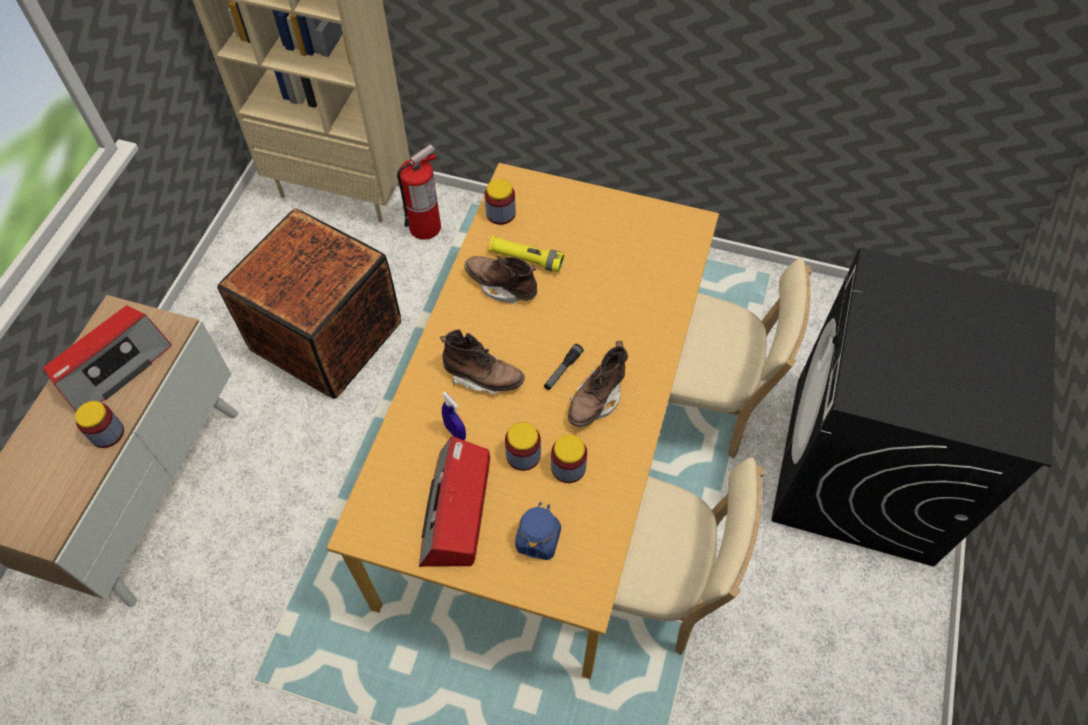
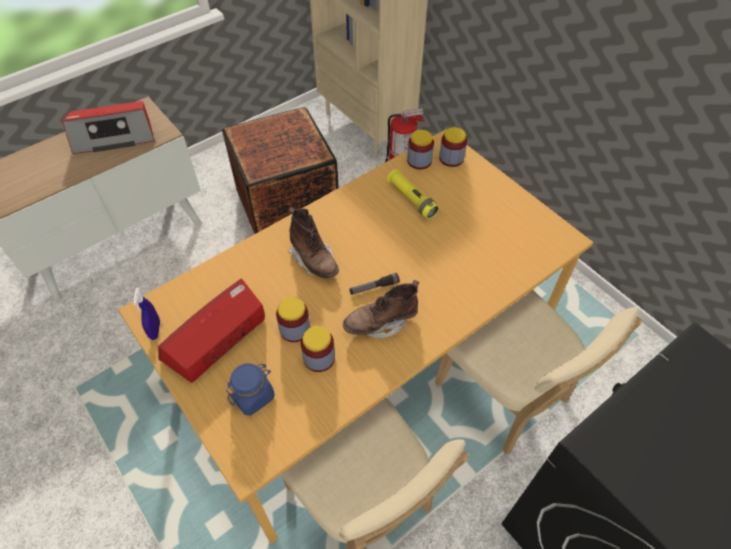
camera: 35 degrees right, 5 degrees down
(107, 433) = (77, 170): jar -> jar (451, 158)
(455, 432) = (263, 285): blue spray bottle -> blue spray bottle (155, 330)
(502, 286) = (379, 207): brown boot -> none

